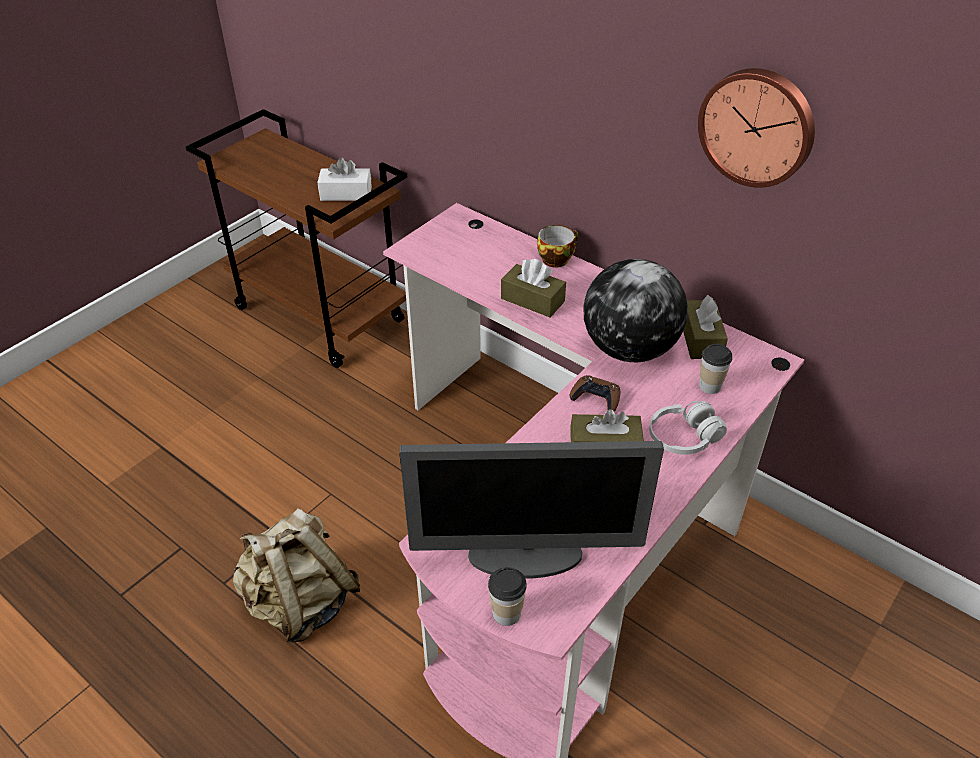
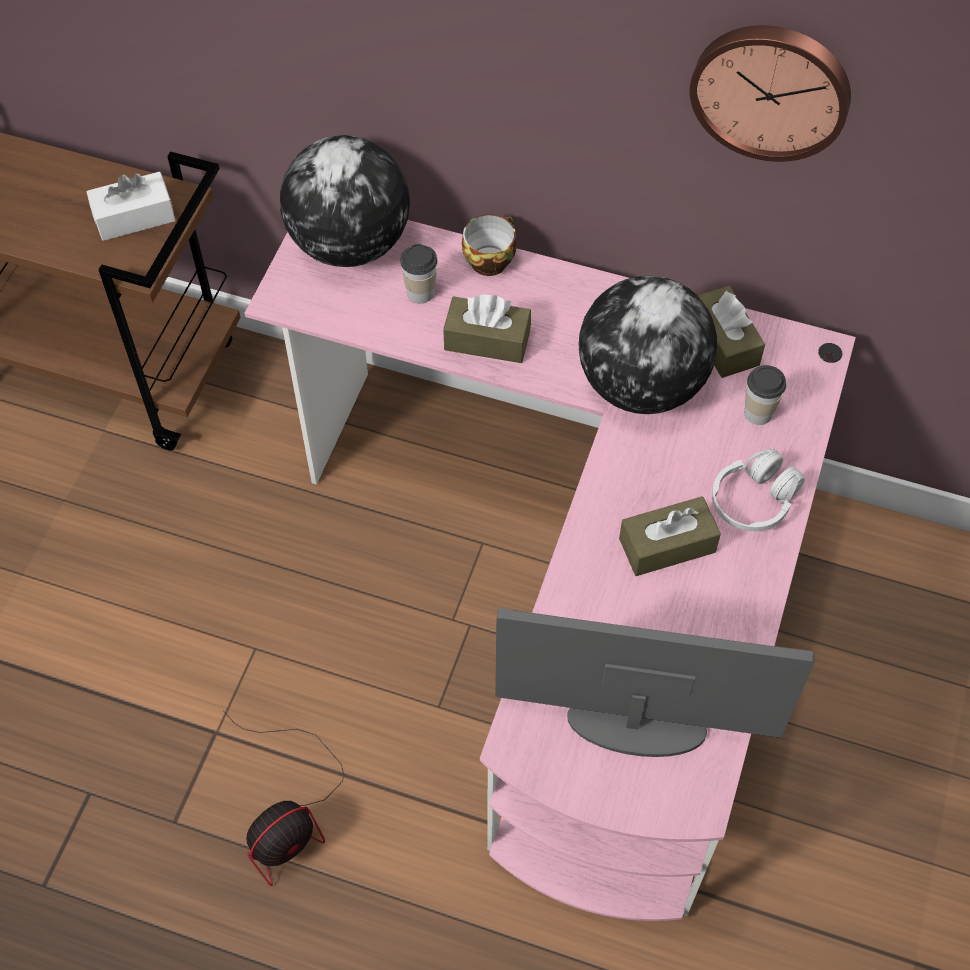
camera: 20 degrees left, 15 degrees up
(300, 602) = (289, 813): beige backpack -> fan
(468, 232) = (349, 245): none -> globe
(506, 613) = (643, 805): cup -> cup (420, 292)
(526, 556) = (635, 724): monitor -> monitor turned 150 degrees counterclockwise
(596, 398) = (628, 474): brown game controller -> none

